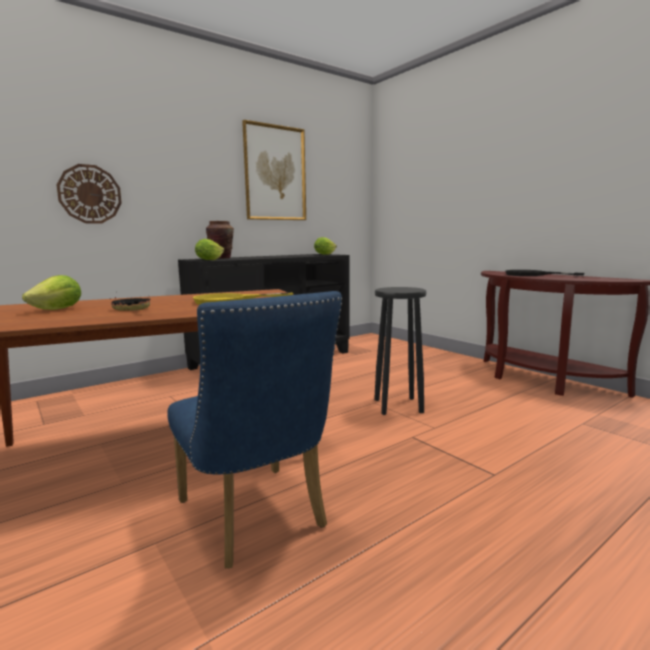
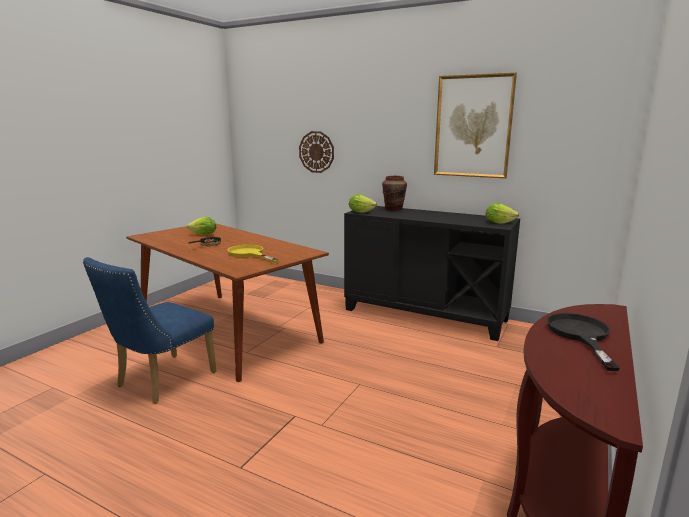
camera: 65 degrees right, 5 degrees up
(398, 406) = (360, 398): black stool -> none

